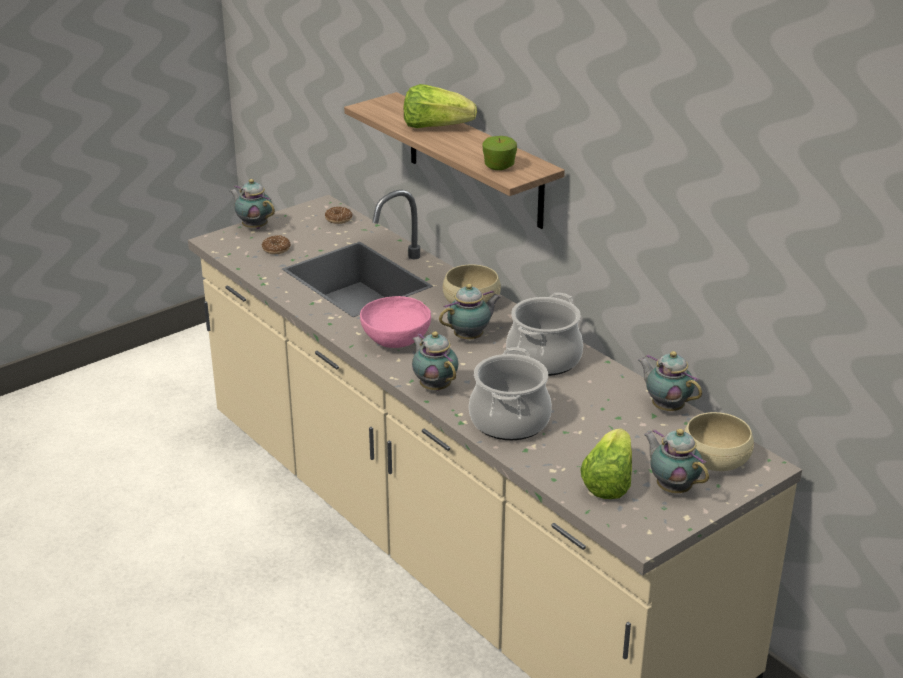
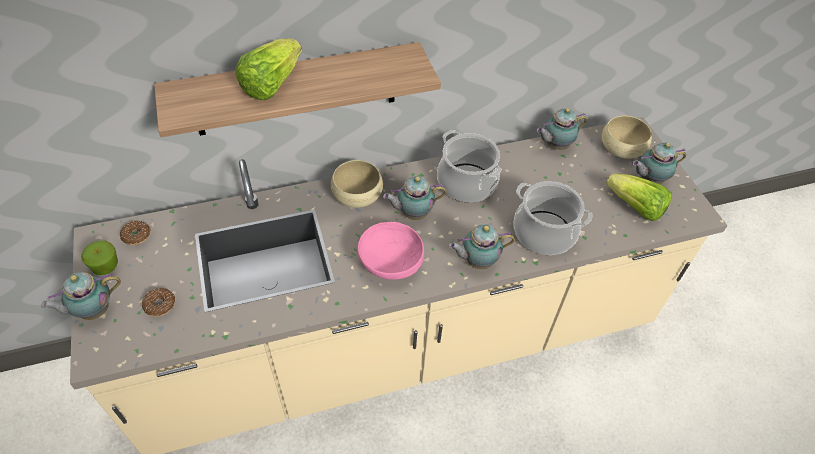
camera: 70 degrees left, 20 degrees up
(470, 337) = (413, 214): teapot -> teapot turned 90 degrees counterclockwise
(499, 167) = (392, 74): apple -> apple (105, 266)

